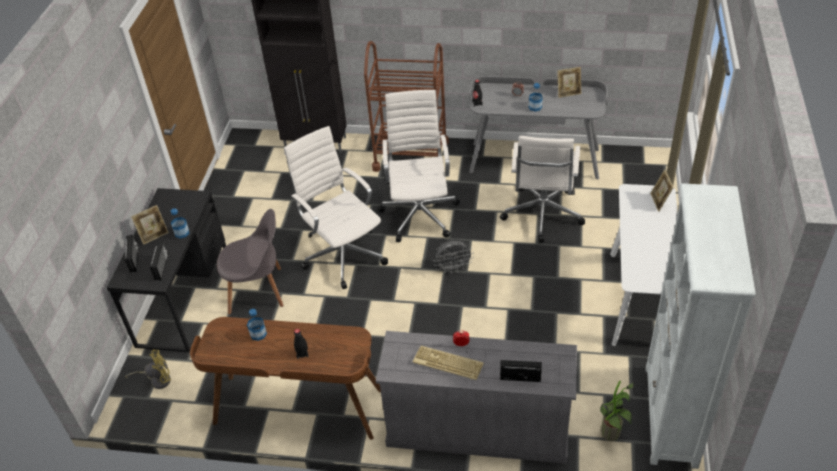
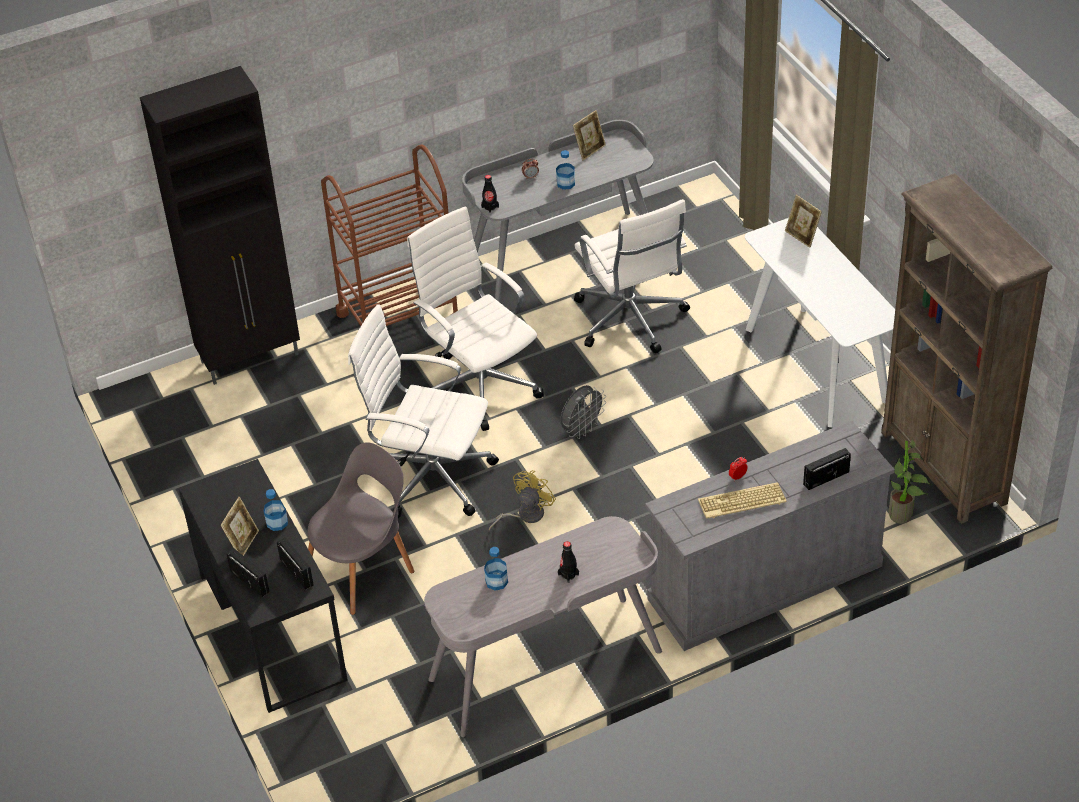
camera: 35 degrees left, 0 degrees up
(157, 380) = (340, 730): yellow fan -> yellow fan (525, 515)
(298, 408) = (546, 667): brown desk -> grey desk
(670, 416) = (944, 468): white bookcase -> brown bookcase

